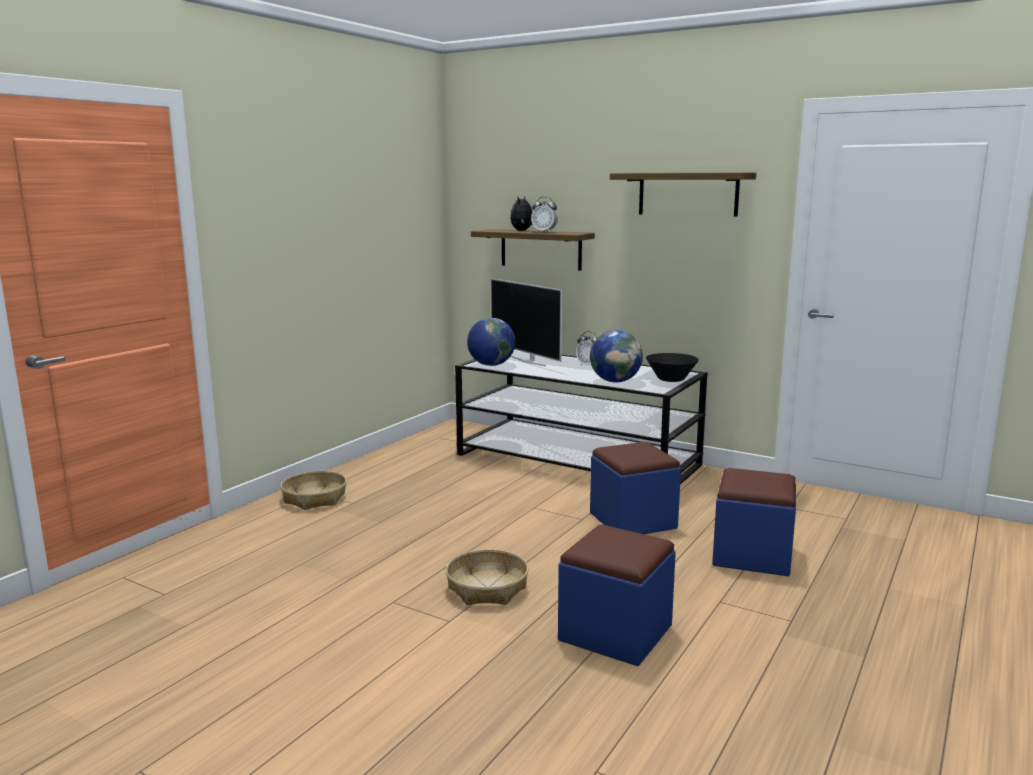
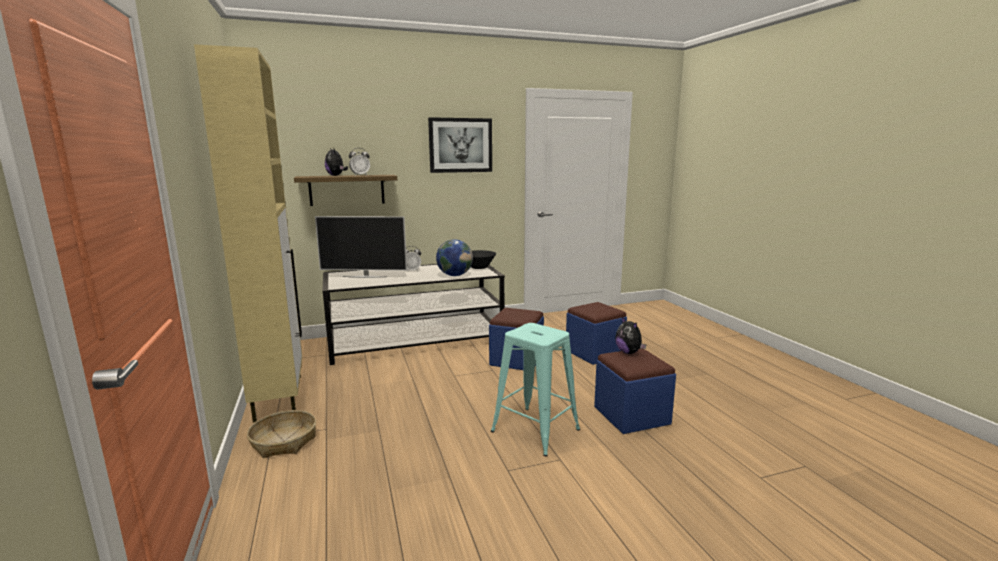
camera: 50 degrees left, 0 degrees up
(374, 465) = (279, 396): none -> beige cabinet
(487, 588) = (535, 430): basket -> turquoise stool
(491, 365) = (348, 284): globe -> none
(630, 535) = (629, 352): none -> plush toy
(688, 194) = (460, 145): shelf -> picture

